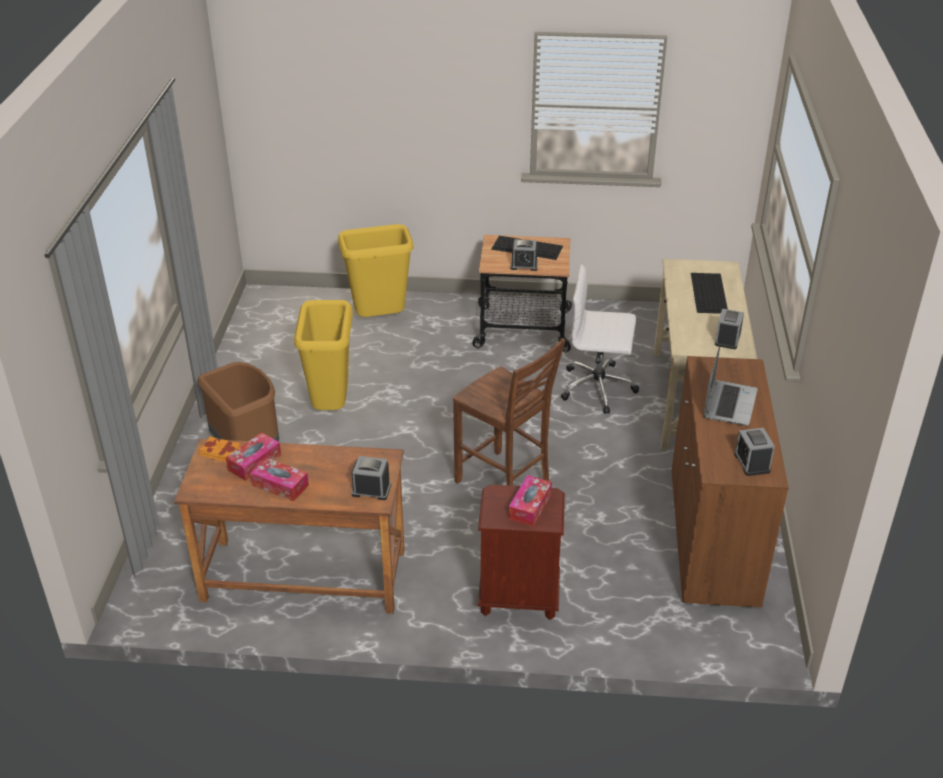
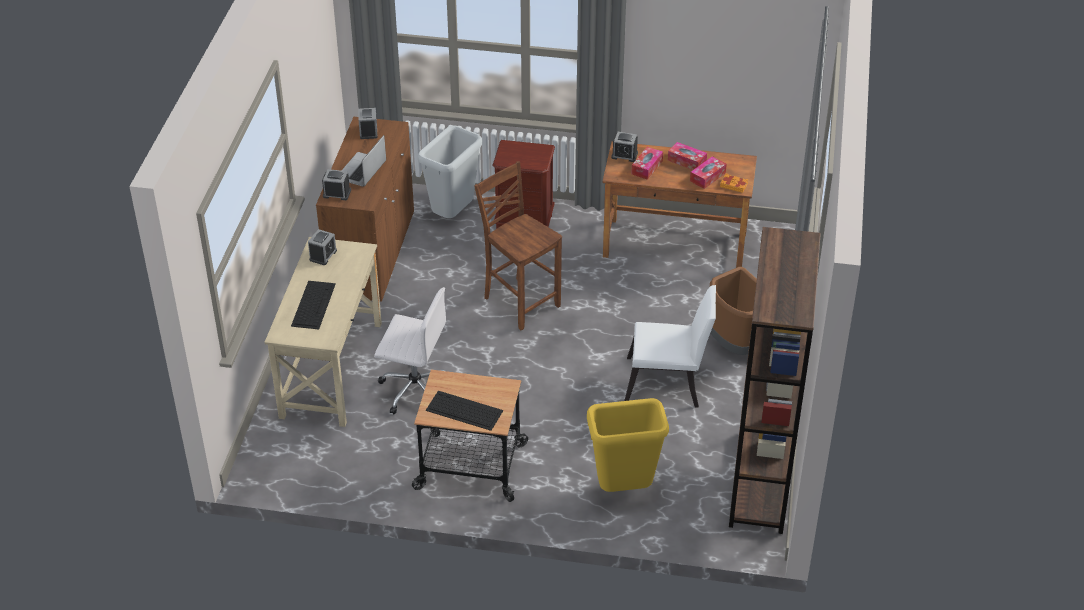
camera: 175 degrees left, 5 degrees up
(253, 331) = (760, 482): none -> brown bookcase
(330, 407) = (668, 383): yellow trash can -> white chair
(524, 265) = (473, 385): alarm clock -> alarm clock (337, 193)
(530, 506) = (518, 155): tissue box -> tissue box (647, 167)
(625, 606) = (452, 214): none -> grey trash can

